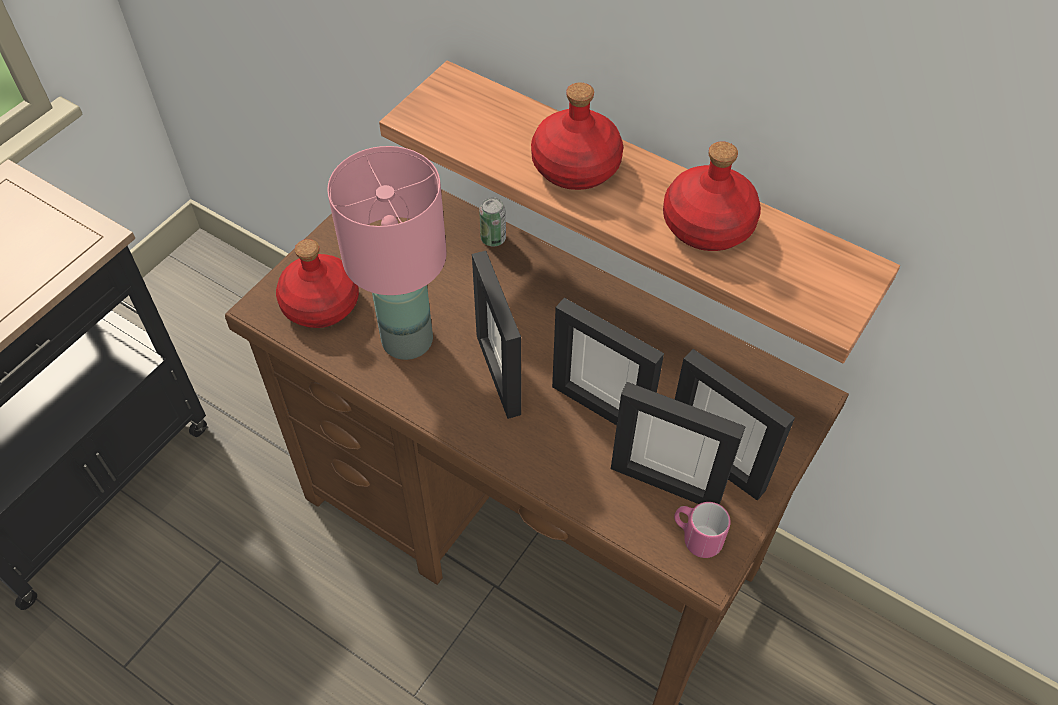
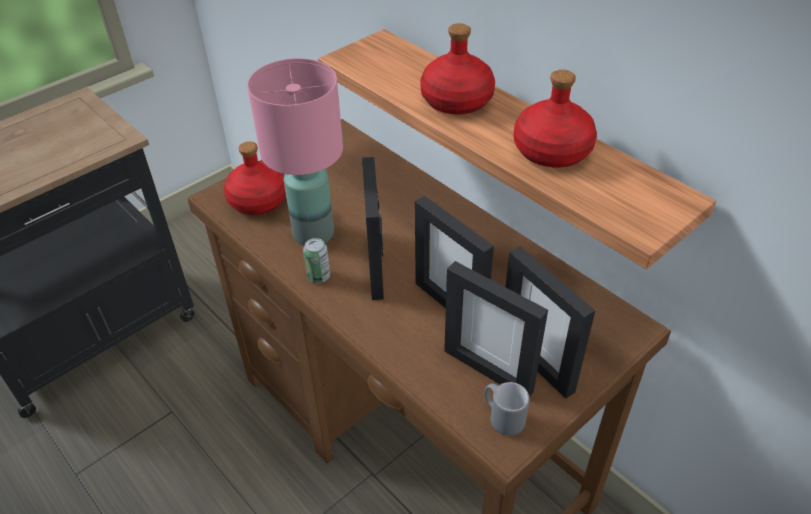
camera: 15 degrees right, 10 degrees down
(493, 238) = (403, 177): can -> can (319, 276)
(696, 537) = (502, 418): pink mug -> grey mug

